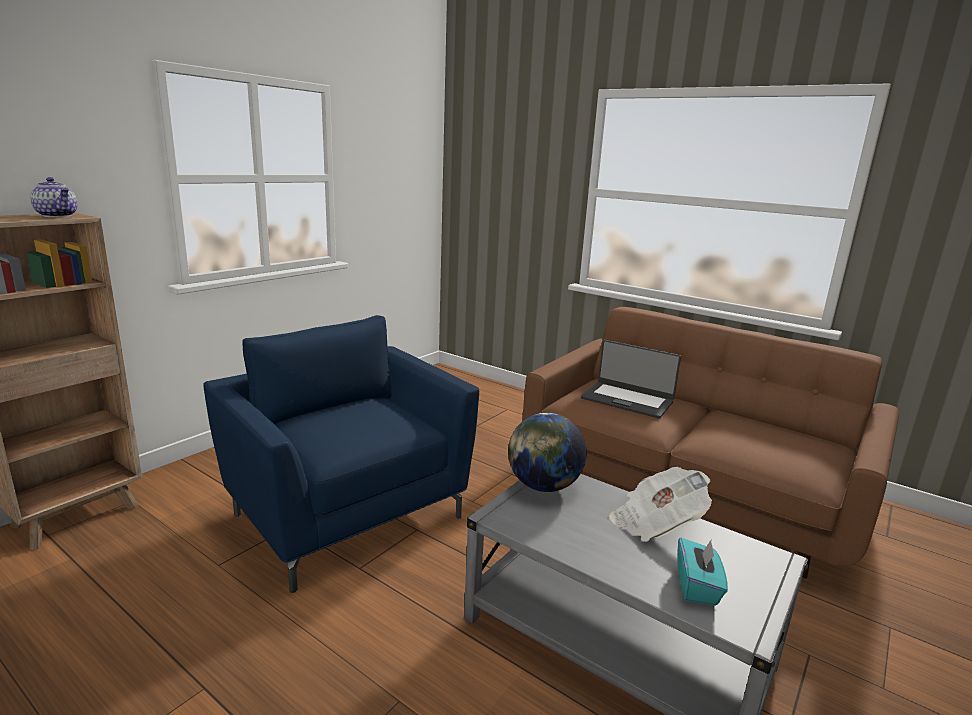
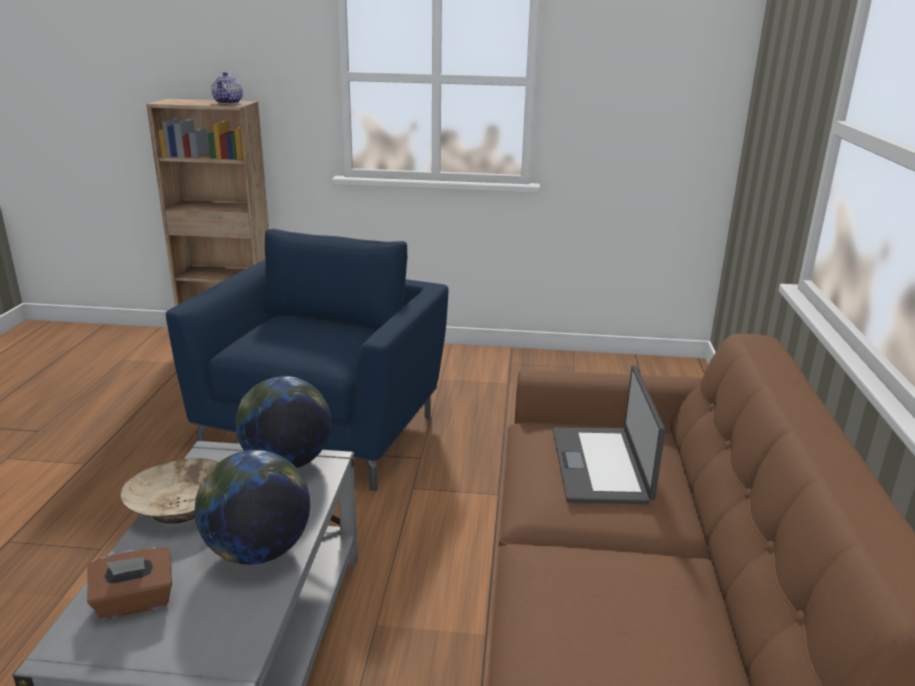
camera: 60 degrees right, 5 degrees up
(574, 544) = (180, 507): none -> beige bowl
(655, 523) = (258, 551): newspaper -> globe
(697, 587) = (135, 602): turquoise tissue box -> brown tissue box

